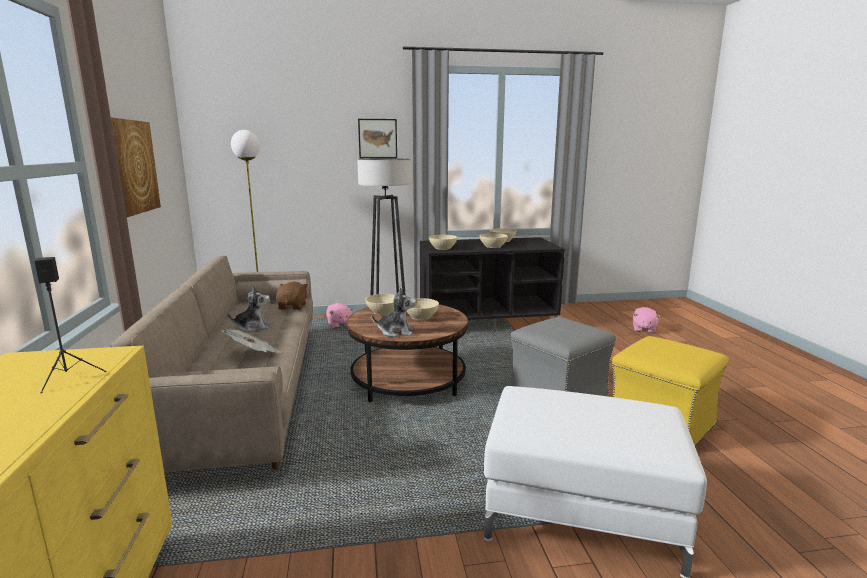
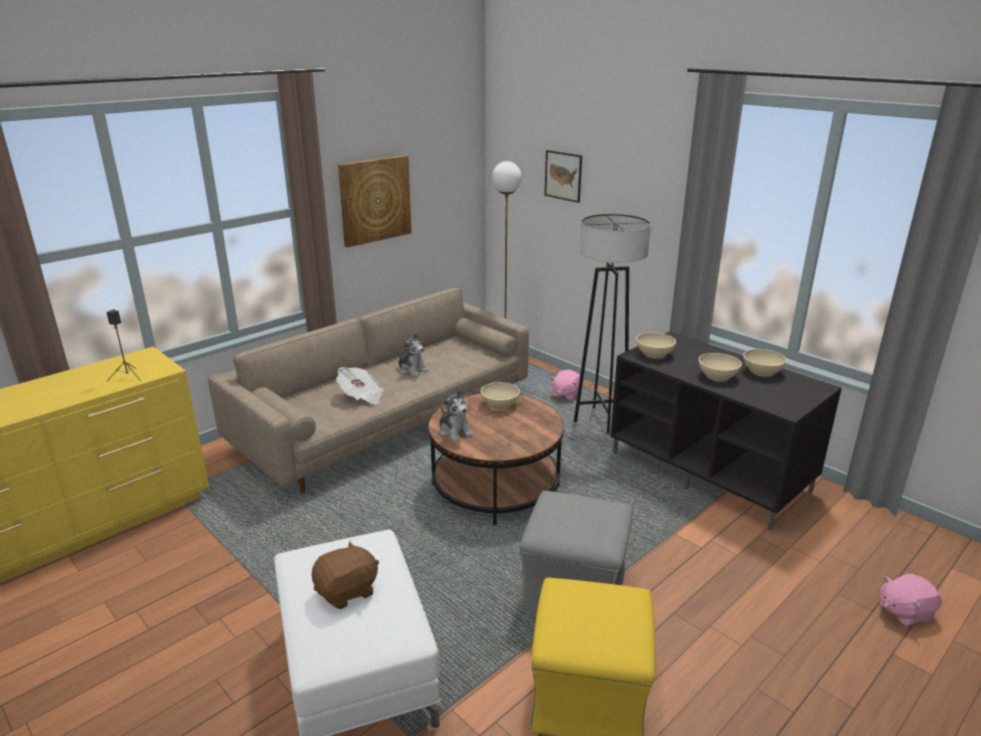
camera: 55 degrees right, 10 degrees up
(293, 307) = (478, 362): brown plush toy -> brown plush toy (347, 591)
(377, 138) = (654, 185): picture -> picture (563, 176)
(421, 316) = (512, 427): beige bowl -> none

